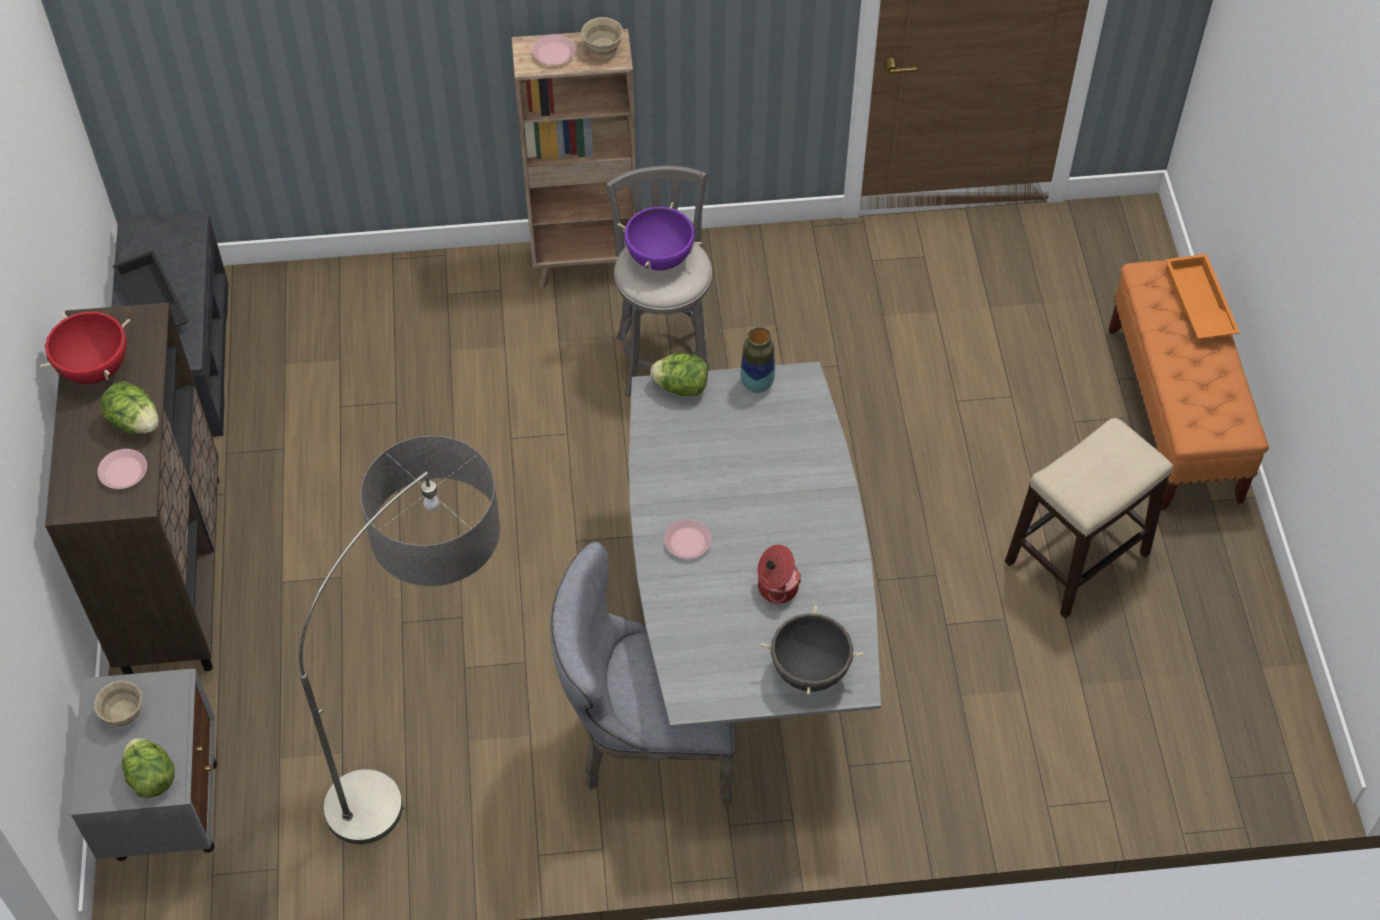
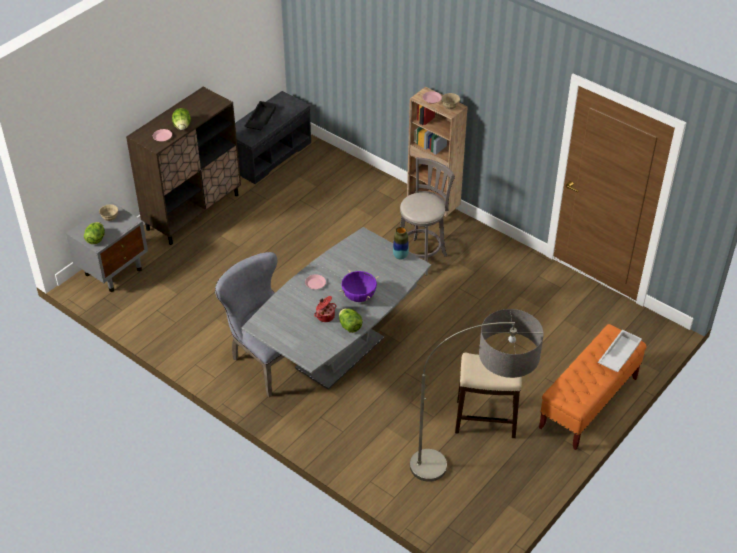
camera: 45 degrees right, 10 degrees down
(95, 368) = (190, 106): red cooking pot -> none
(435, 748) = (204, 313): floor lamp -> floor lamp (473, 466)
(659, 258) = (423, 202): purple cooking pot -> purple cooking pot (359, 296)
(681, 387) = (374, 240): lettuce -> lettuce (350, 326)
(809, 671) = (302, 345): black cooking pot -> none
(1197, 303) = (618, 354): orange tray -> white tray

